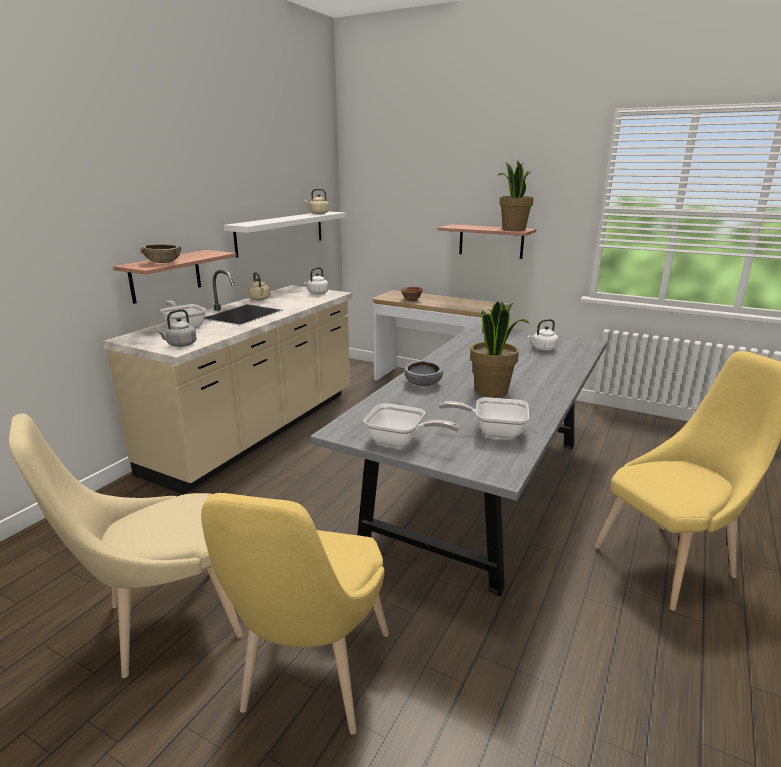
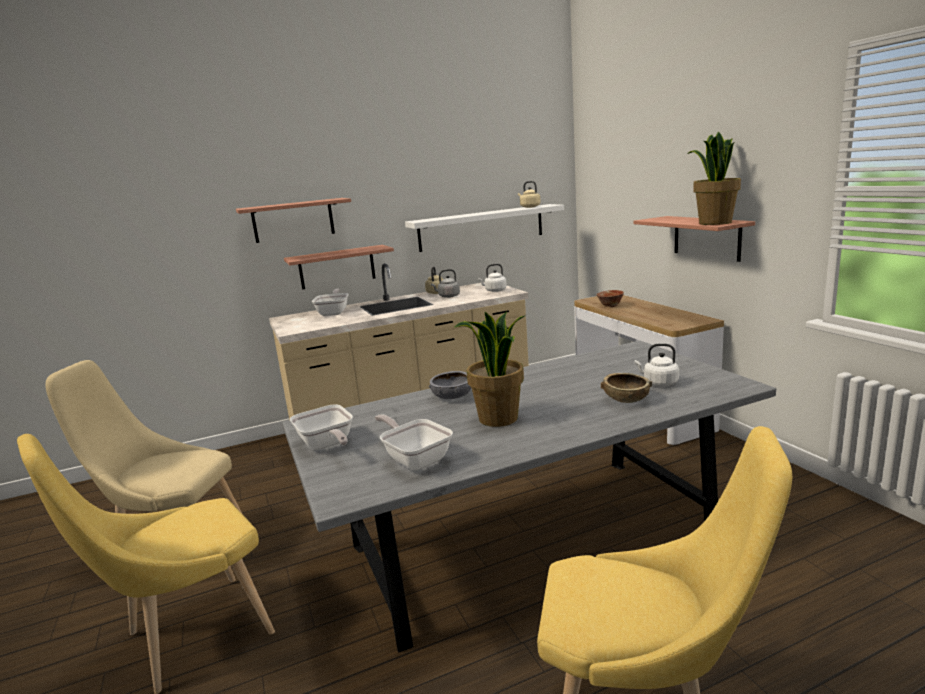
camera: 40 degrees right, 5 degrees down
(121, 220) = (293, 220): none -> shelf
(163, 262) = (318, 255): brown bowl -> brown bowl (626, 399)
(180, 345) = (300, 327): grey kettle -> grey kettle (448, 296)

